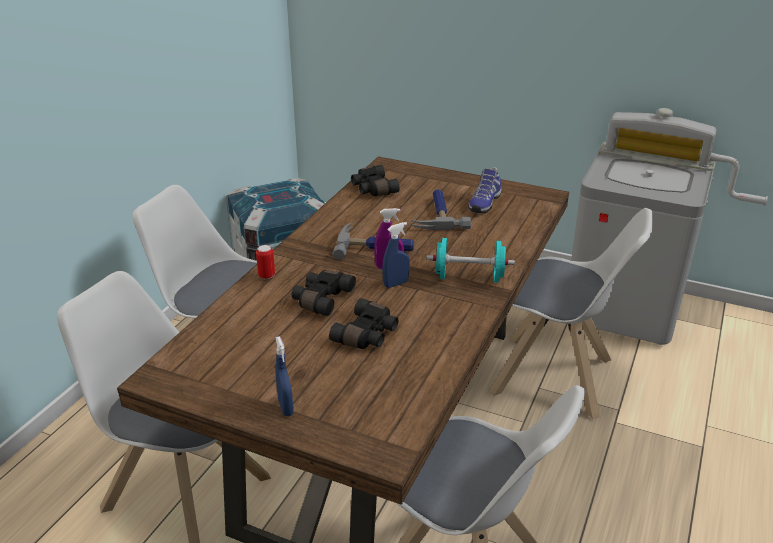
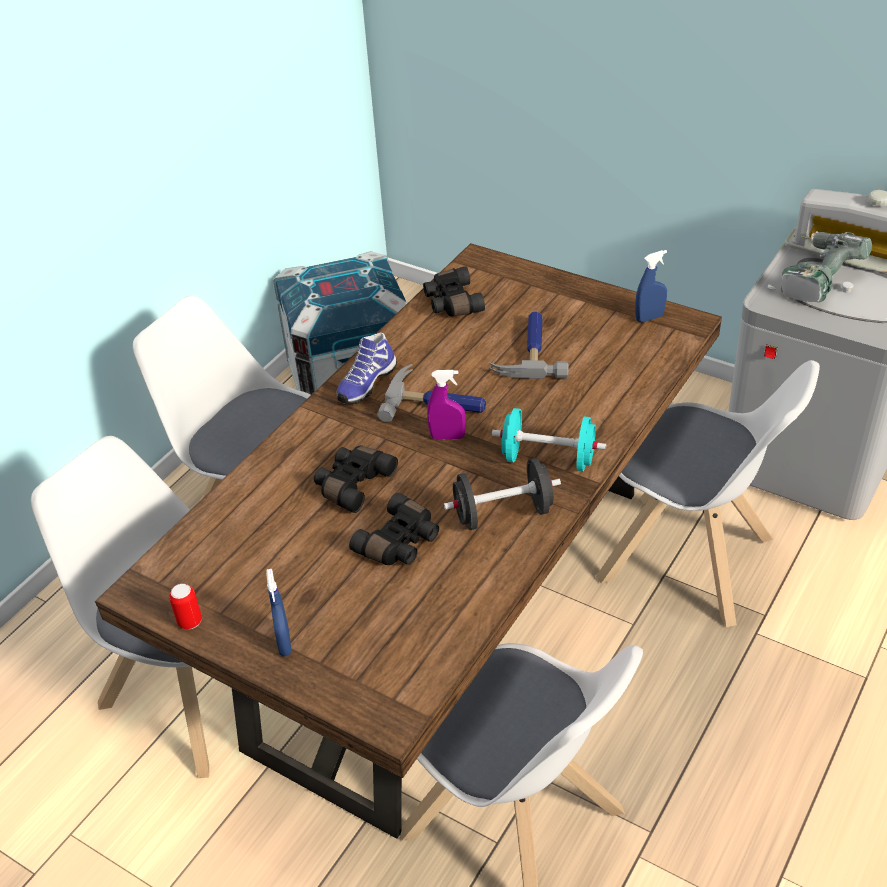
camera: 10 degrees right, 10 degrees up
(266, 276) = (291, 443): can -> can (190, 622)
(396, 284) = (451, 465): blue spray bottle -> blue spray bottle (649, 318)
(443, 312) = (503, 513): none -> black dumbbell
(484, 203) = (597, 333): shoe -> shoe (365, 383)
(625, 170) = (814, 280): none -> power drill

